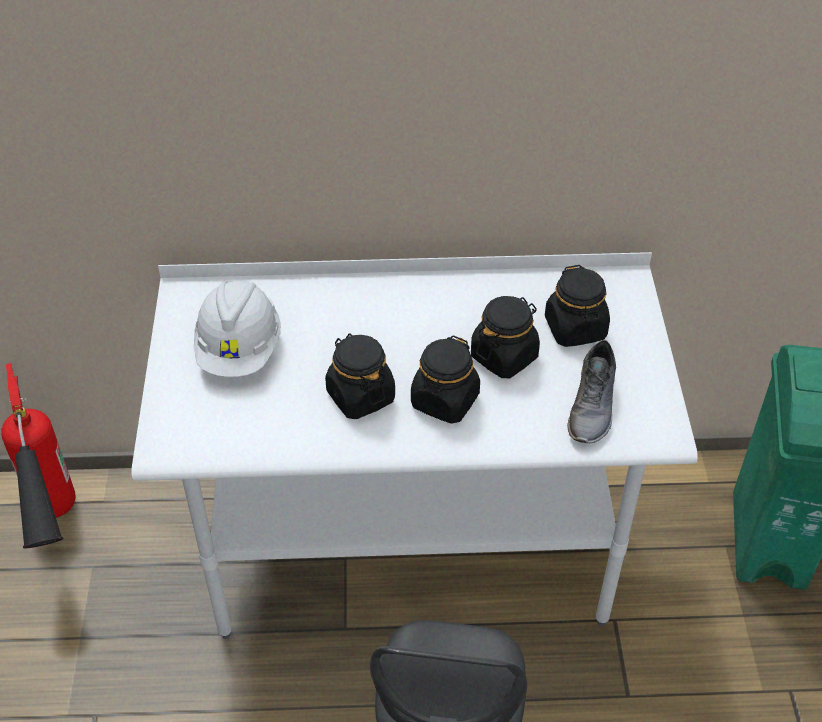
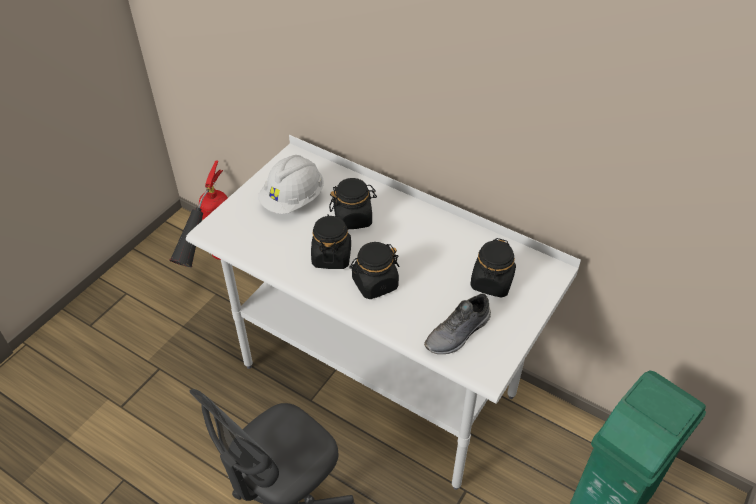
camera: 35 degrees right, 0 degrees up
(504, 356) = (433, 276): black jar -> black jar (353, 218)

